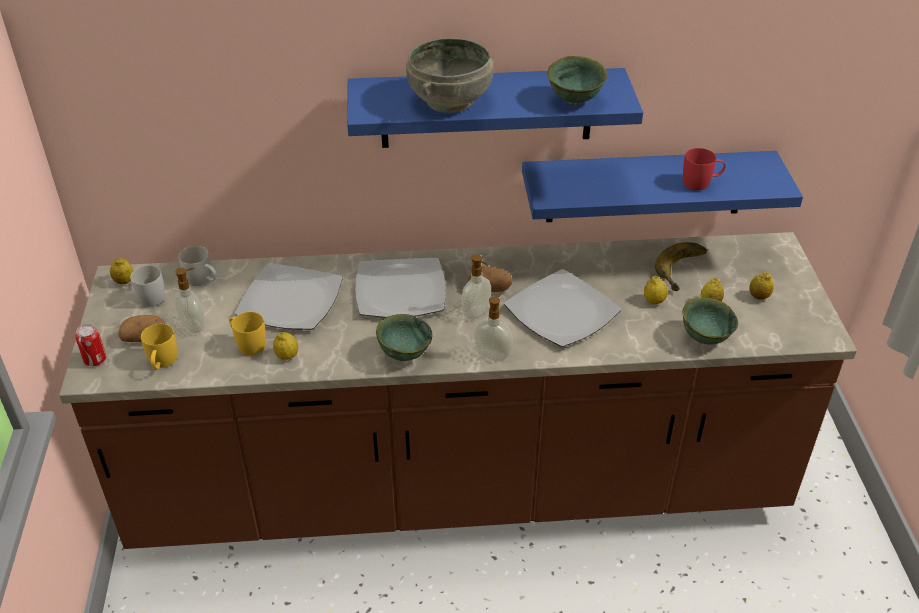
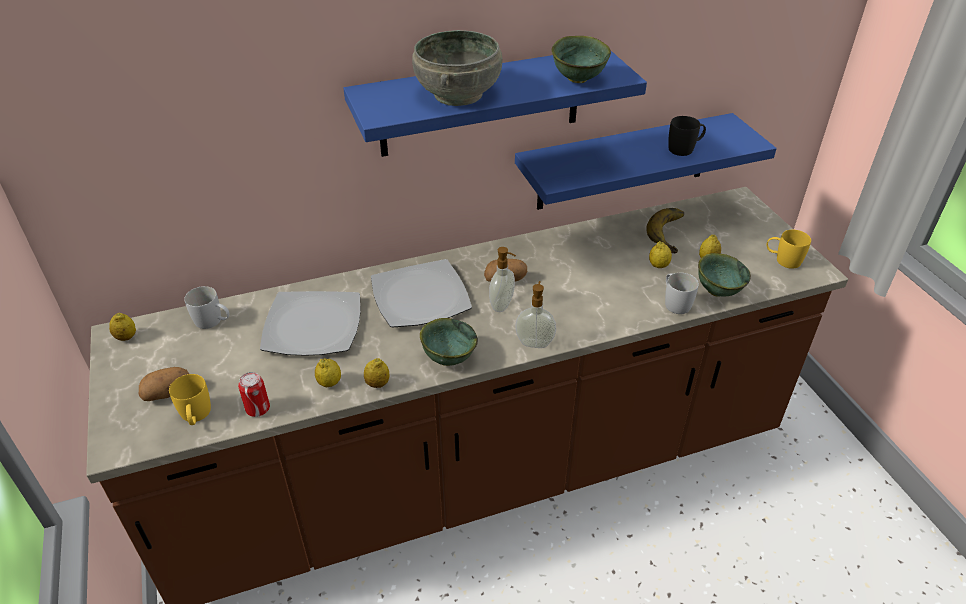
camera: 15 degrees left, 0 degrees up
(95, 360) = (118, 427): can -> can (258, 409)
(153, 295) = (163, 346): white mug -> white mug (674, 302)
(194, 325) = (219, 370): soap dispenser -> none
(248, 344) = (283, 378): yellow mug -> yellow mug (782, 260)
(561, 311) = (580, 289): plate -> none
(701, 183) = (685, 149): red mug -> black mug
(759, 296) = (745, 246): lemon -> lemon (377, 384)

